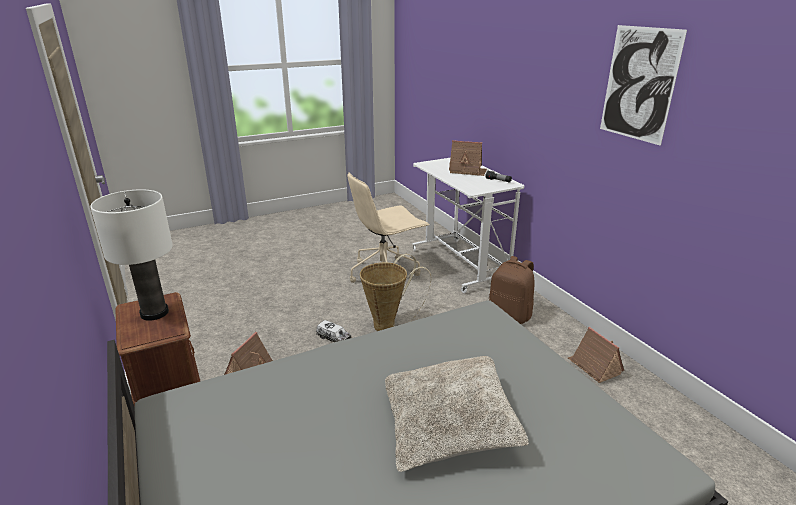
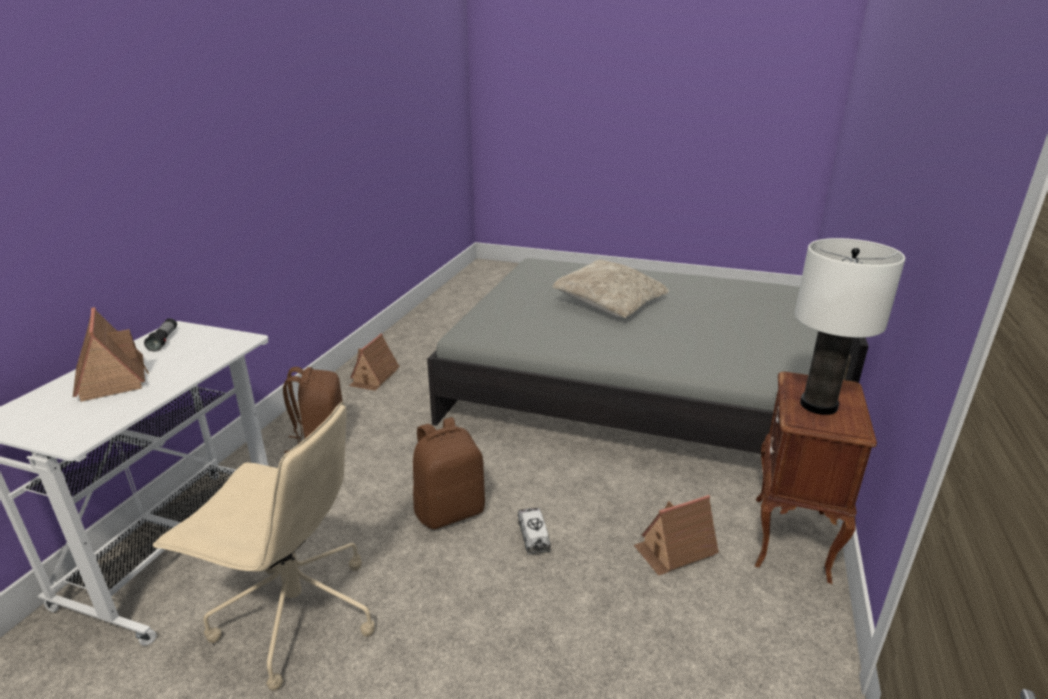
camera: 135 degrees left, 0 degrees up
(389, 326) = (450, 511): basket -> brown backpack
(639, 84) = (253, 95): picture -> none

